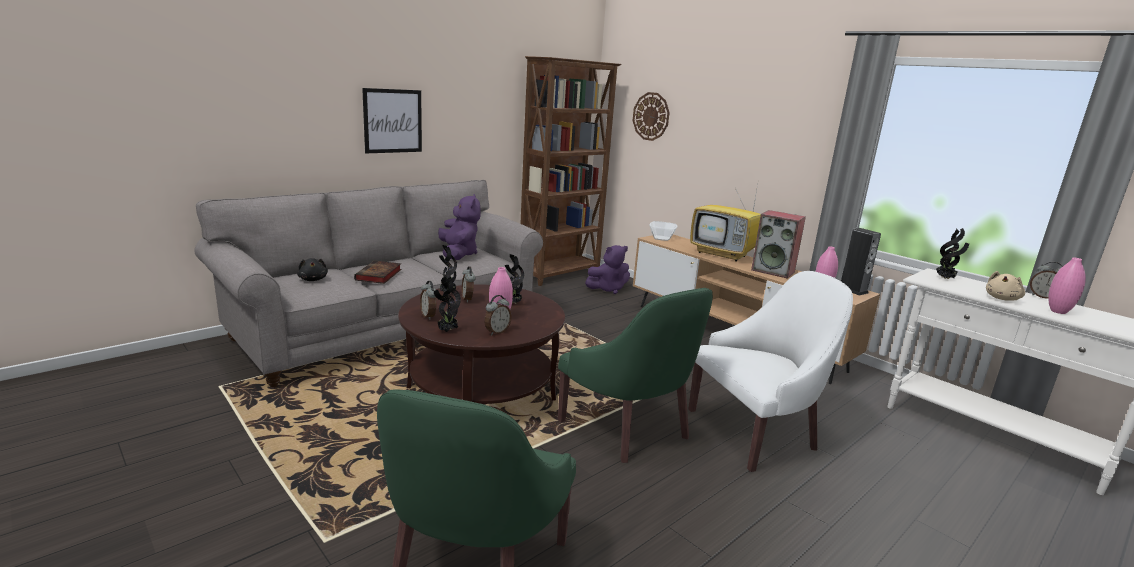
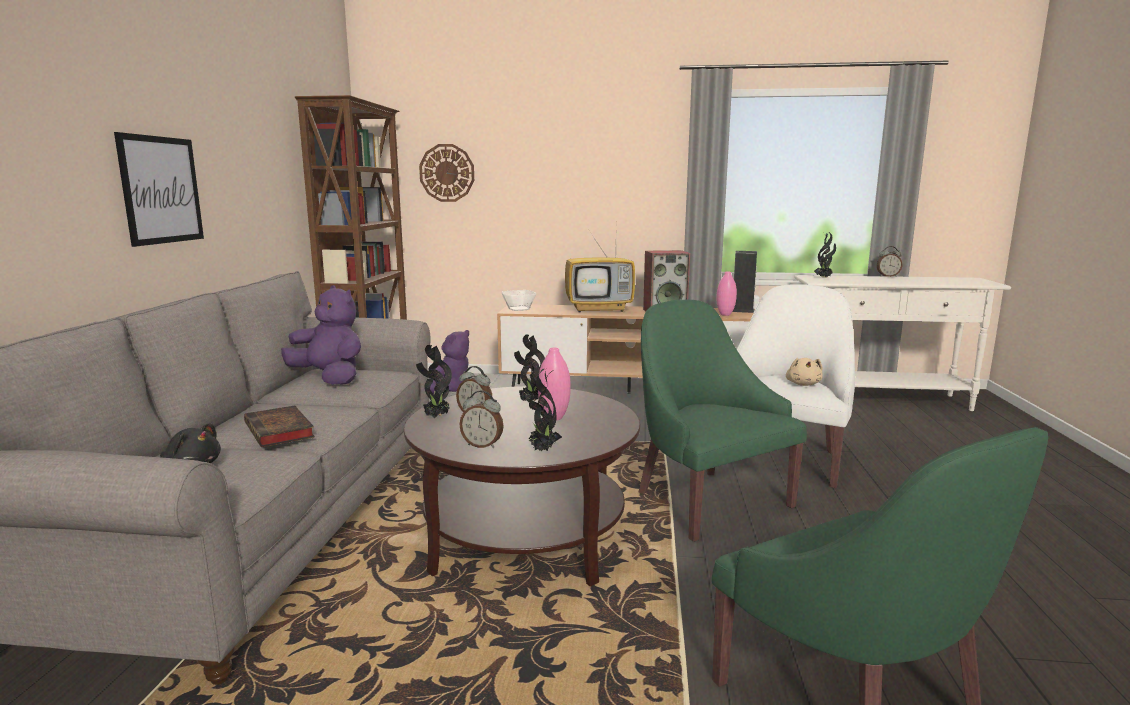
camera: 40 degrees left, 5 degrees down
(496, 332) = (590, 431): alarm clock -> none
(629, 428) = (707, 500): green armchair -> green armchair turned 135 degrees counterclockwise
(1002, 299) = (880, 281): beige plush toy -> beige plush toy (803, 384)
(1058, 311) = (917, 281): pink vase -> none

